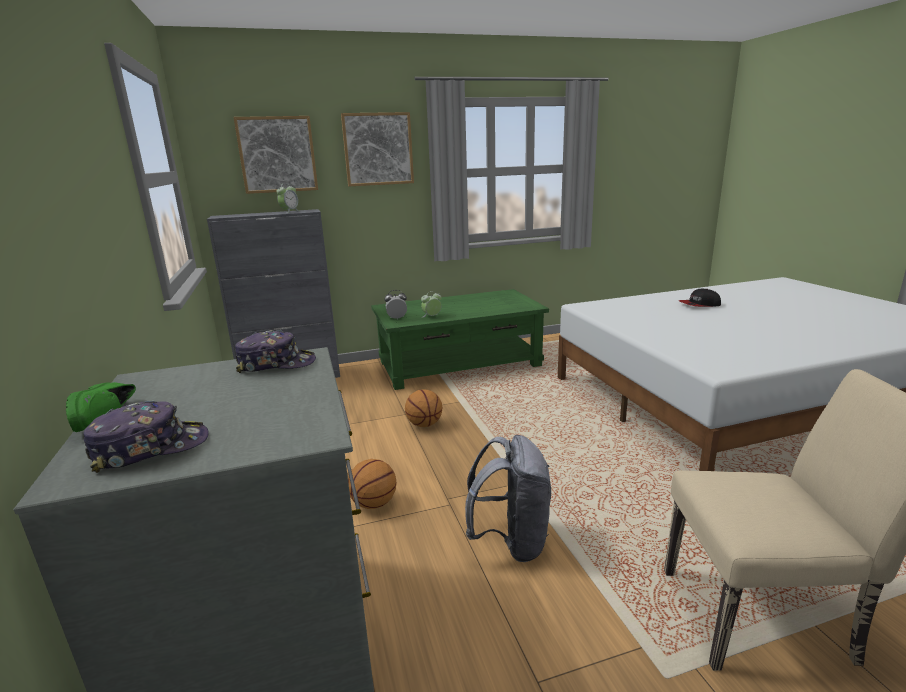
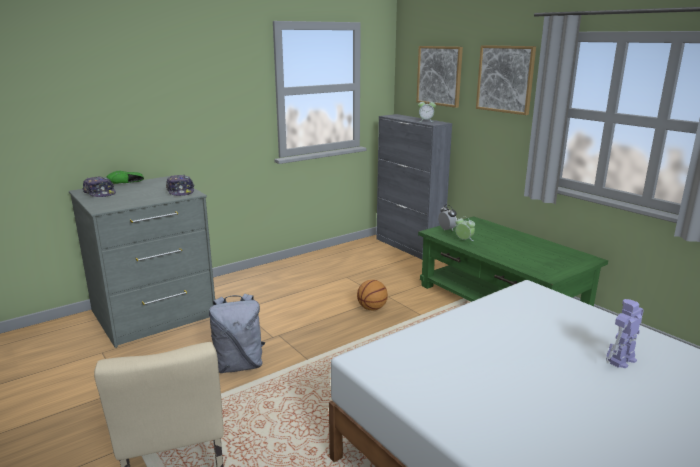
camera: 70 degrees right, 0 degrees up
(374, 504) = (265, 312): basketball -> none
(699, 305) = (620, 360): cap -> toy robot

